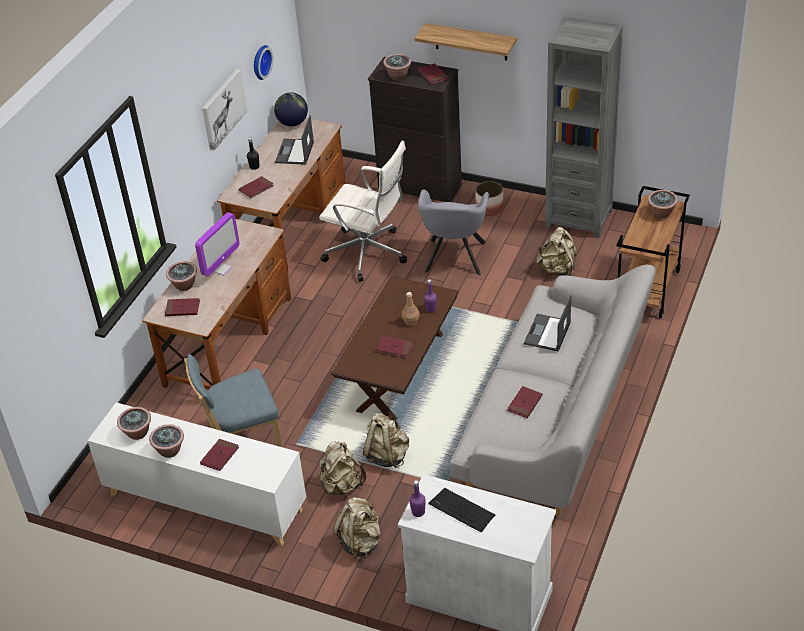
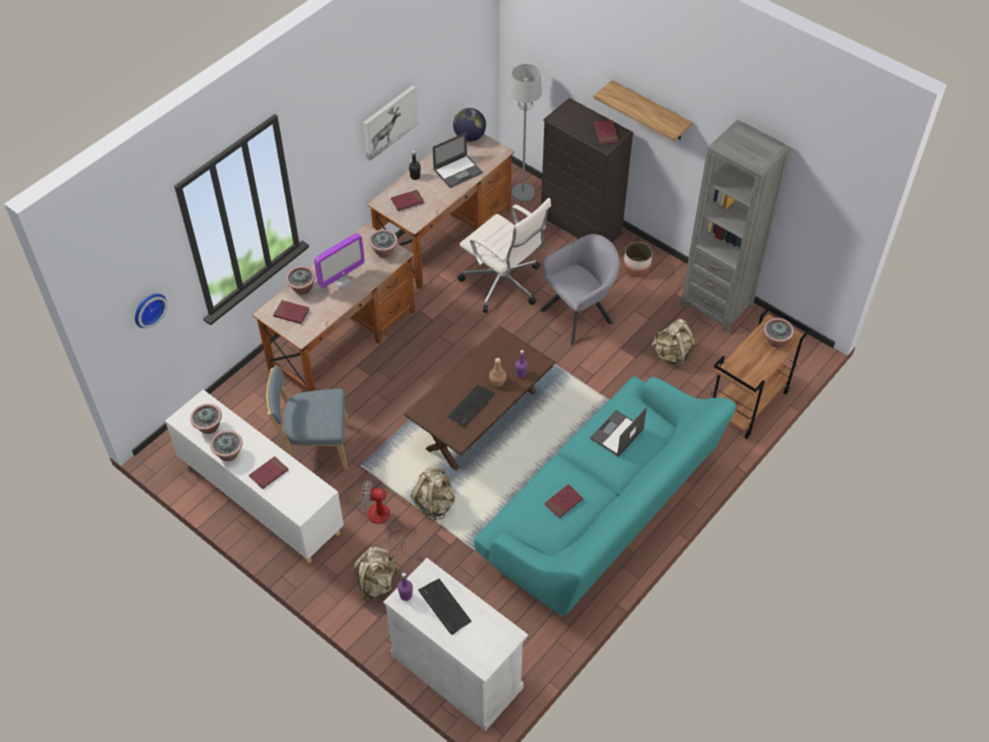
camera: 15 degrees right, 10 degrees up
(260, 62) = (444, 77): wall clock -> wall clock (148, 309)
(294, 152) = (458, 171): laptop -> laptop turned 150 degrees counterclockwise
(341, 485) = (383, 520): beige backpack -> fan
(351, 175) = (523, 193): none -> grey floor lamp
(395, 348) = (471, 406): red book -> keyboard
(398, 76) = (572, 124): potted plant -> potted plant (384, 251)
(454, 259) = (580, 314): grey armchair -> grey armchair turned 150 degrees counterclockwise
(555, 416) = (602, 511): grey sofa -> turquoise sofa

